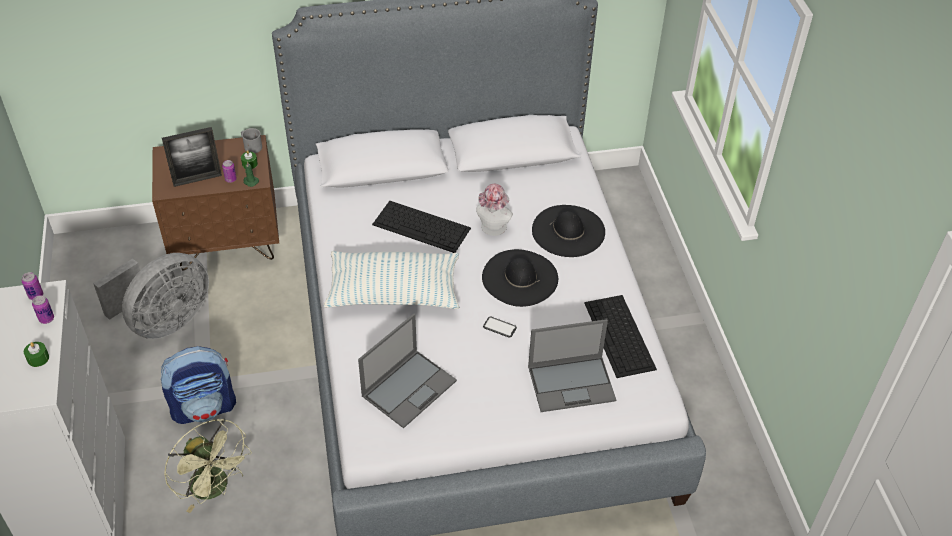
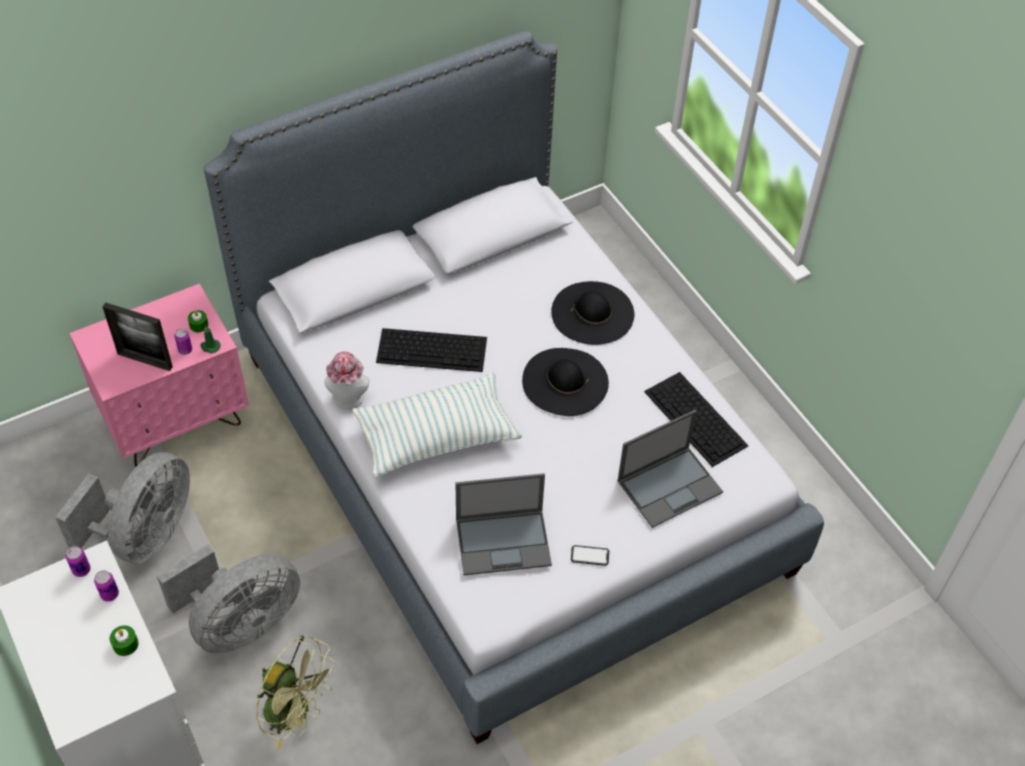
camera: 20 degrees left, 5 degrees up
(197, 179) = (145, 360): picture frame -> picture frame turned 60 degrees clockwise
(204, 407) = (240, 623): backpack -> grey fan
(227, 244) = (176, 420): brown nightstand -> pink nightstand
(251, 146) = (190, 302): grey mug -> none
(409, 387) = (504, 541): laptop -> laptop turned 60 degrees clockwise
(493, 229) = (511, 332): hat -> hat (348, 400)
(499, 327) = (568, 445): phone -> phone (590, 555)

